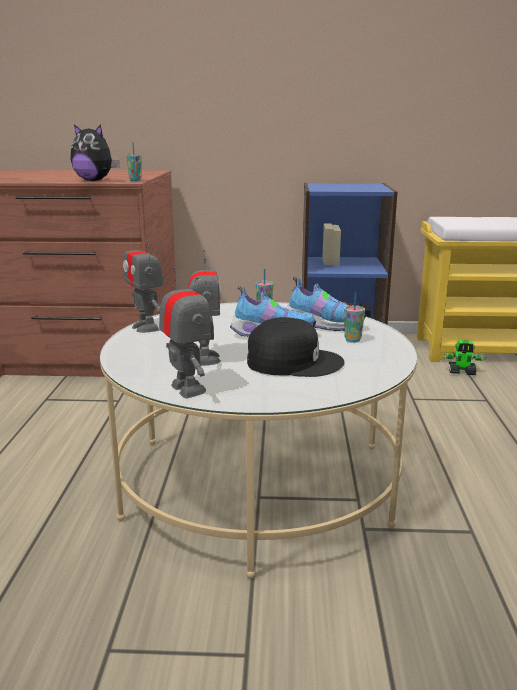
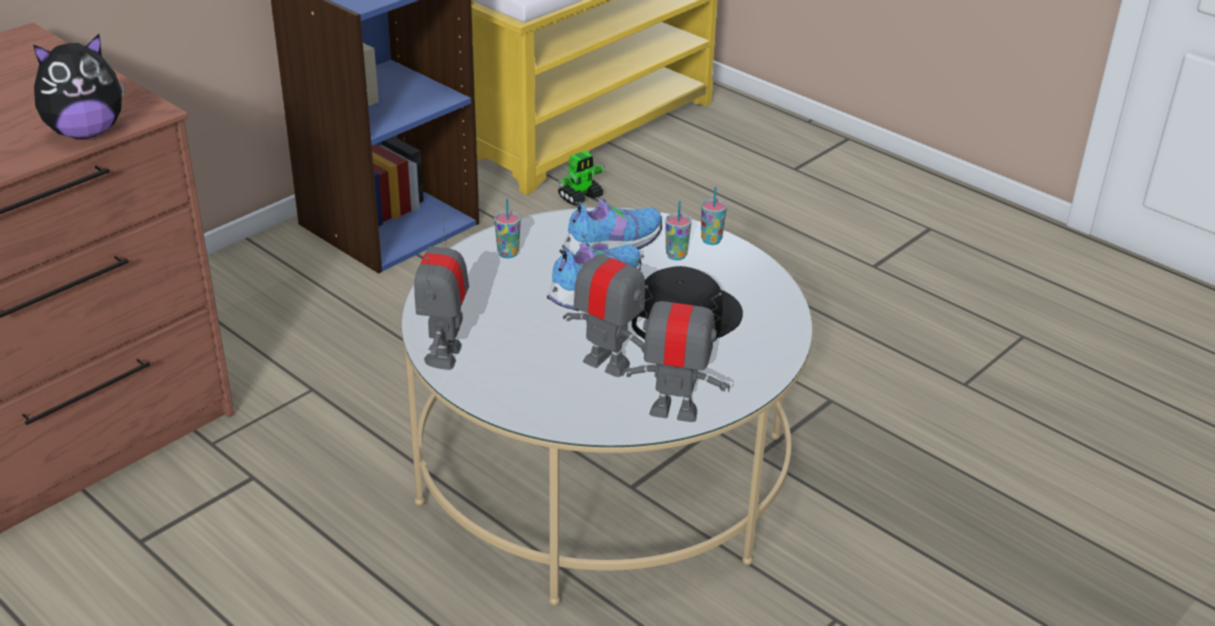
camera: 50 degrees left, 15 degrees up
(135, 180) = (145, 103): cup -> cup (711, 240)
(146, 327) = (445, 355): toy robot -> toy robot turned 90 degrees clockwise

